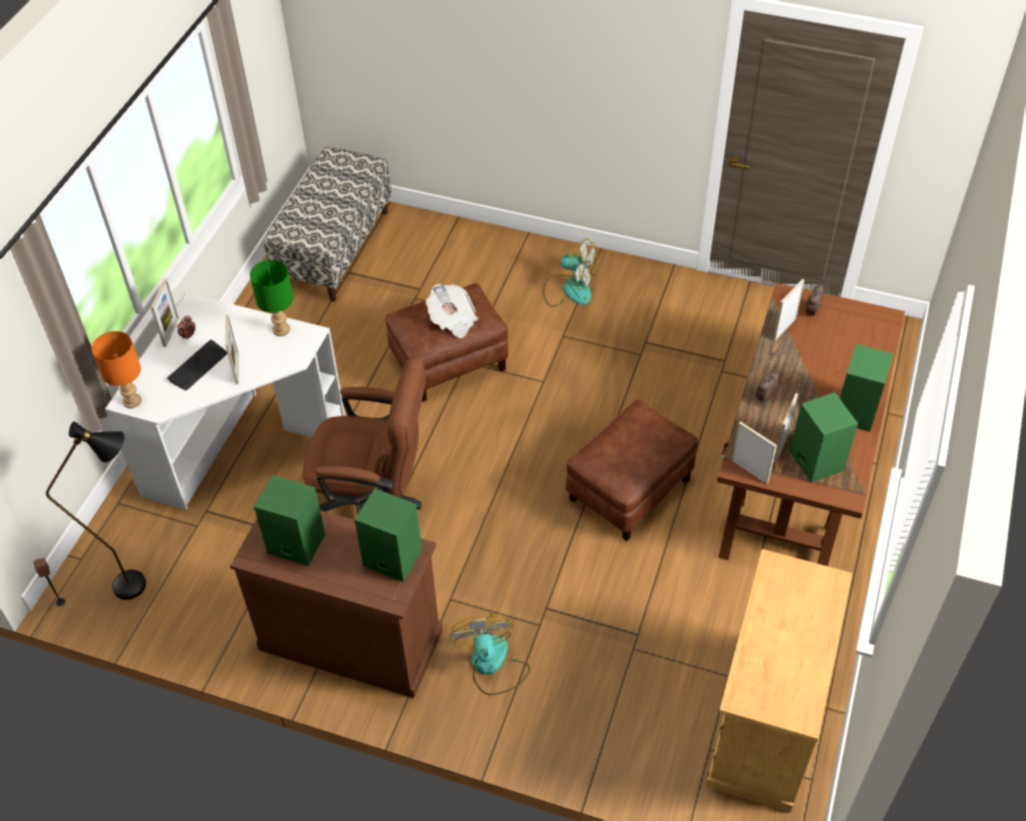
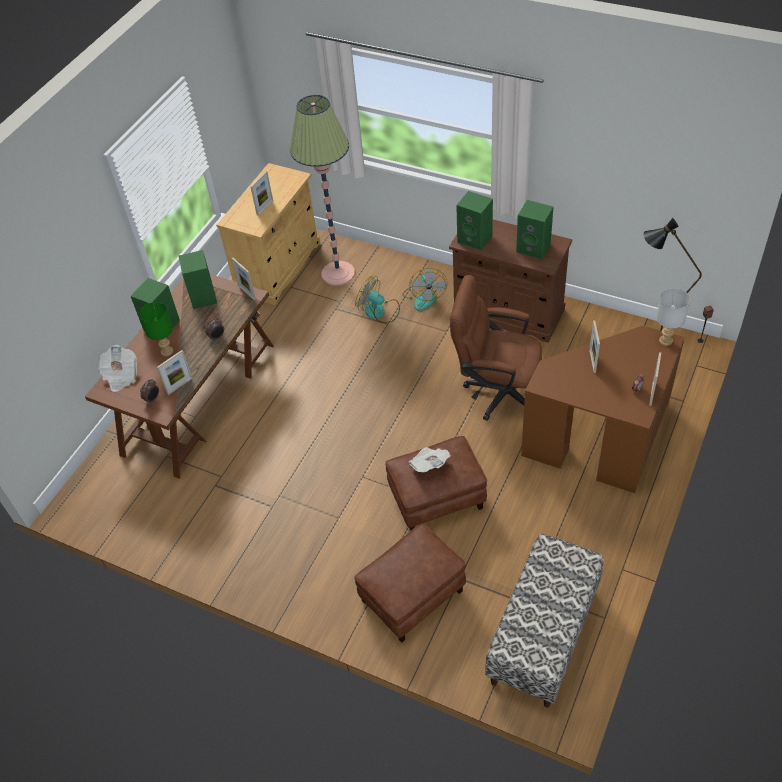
camera: 170 degrees left, 0 degrees up
(132, 400) = (665, 341): orange table lamp -> grey table lamp
(198, 366) = (622, 364): keyboard -> none
(238, 445) = (602, 439): white desk -> brown desk
(281, 330) = (563, 390): green table lamp -> green table lamp (167, 351)
(569, 289) = (323, 566): fan -> fan (379, 311)
(629, 489) = (318, 390): brown ottoman -> brown ottoman (412, 596)
(652, 710) = (338, 273): none -> floor lamp
(781, 446) = (220, 306): picture frame -> picture frame (265, 207)
(872, 338) = (121, 376): none -> newspaper

